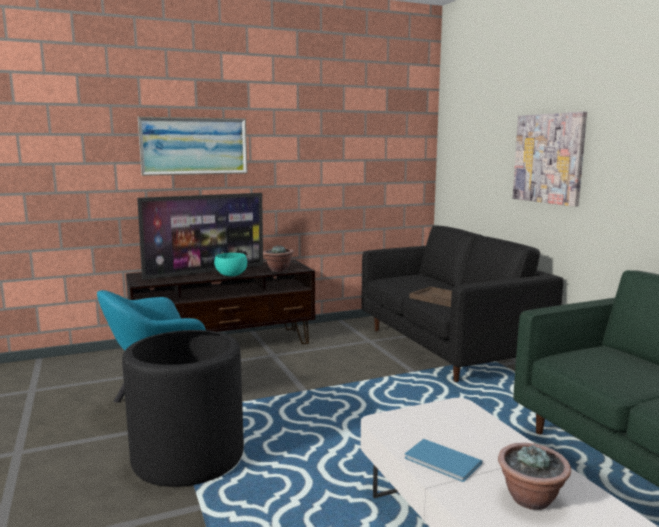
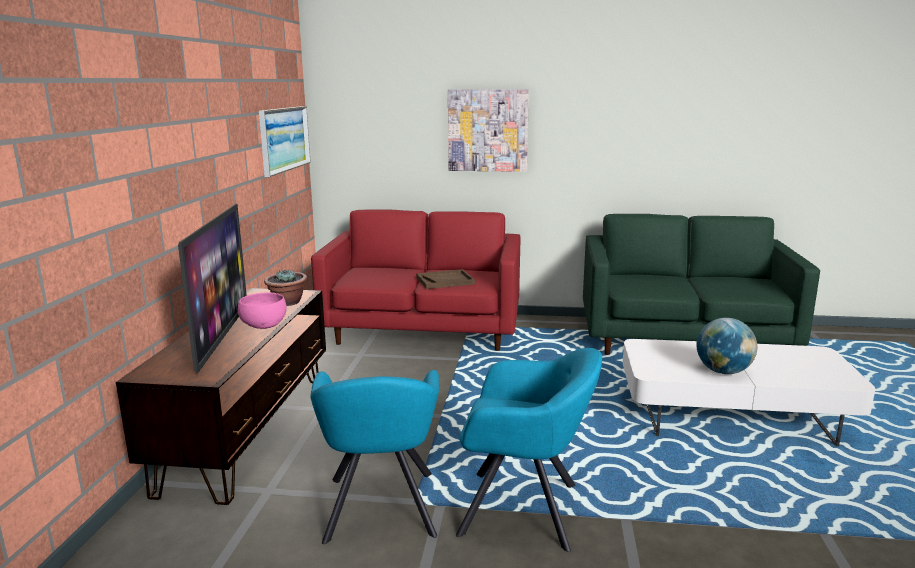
camera: 60 degrees left, 5 degrees up
(188, 456) = (525, 510): black planter -> turquoise armchair
(194, 146) = (148, 145): picture -> picture (284, 139)
(231, 274) = (263, 325): turquoise bowl -> pink bowl
(443, 462) = (723, 371): blue book -> globe
(447, 347) = (424, 331): black sofa -> red sofa
(531, 499) = (777, 363): potted plant -> none

